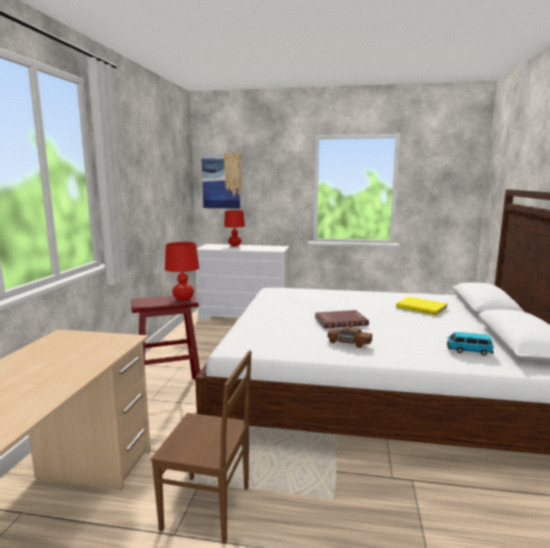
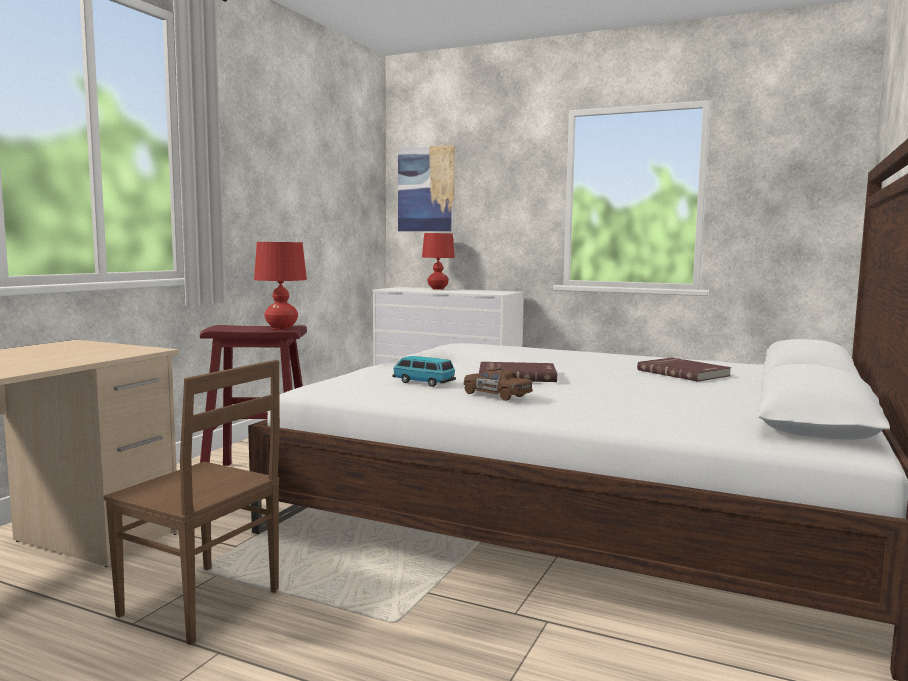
camera: 15 degrees right, 5 degrees down
(422, 307) = (684, 373): yellow book -> red book
(468, 351) = (693, 416): toy car -> toy car (423, 382)

